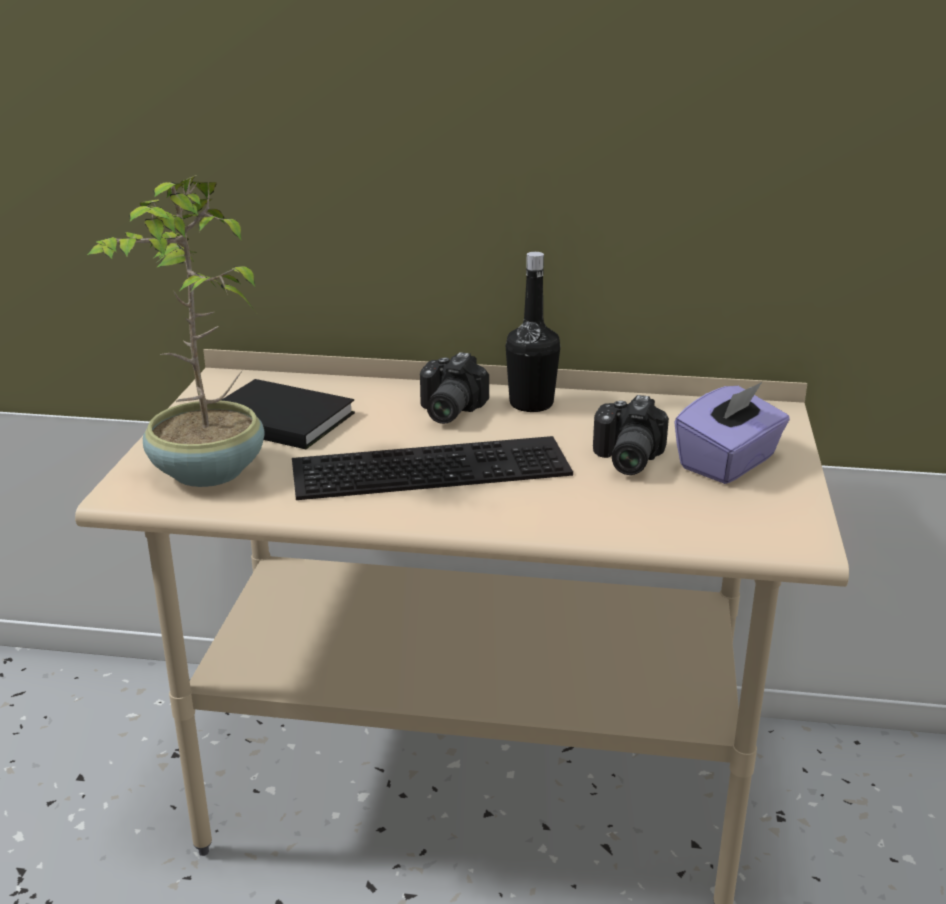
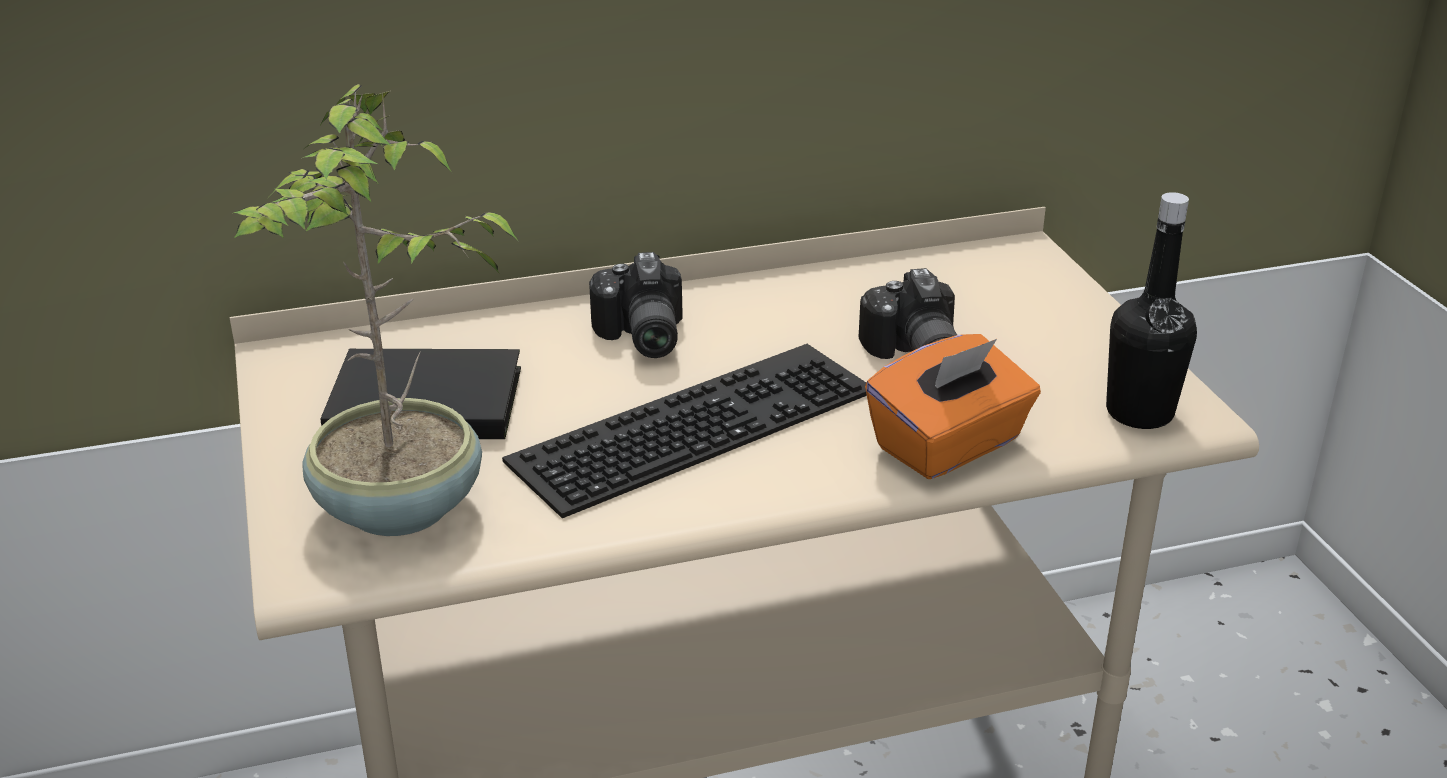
camera: 25 degrees left, 5 degrees up
(531, 404) = (737, 303): black bottle -> black bottle (1139, 412)
(594, 518) = (949, 445): none -> orange tissue box
(728, 463) = (1031, 332): purple tissue box -> none

